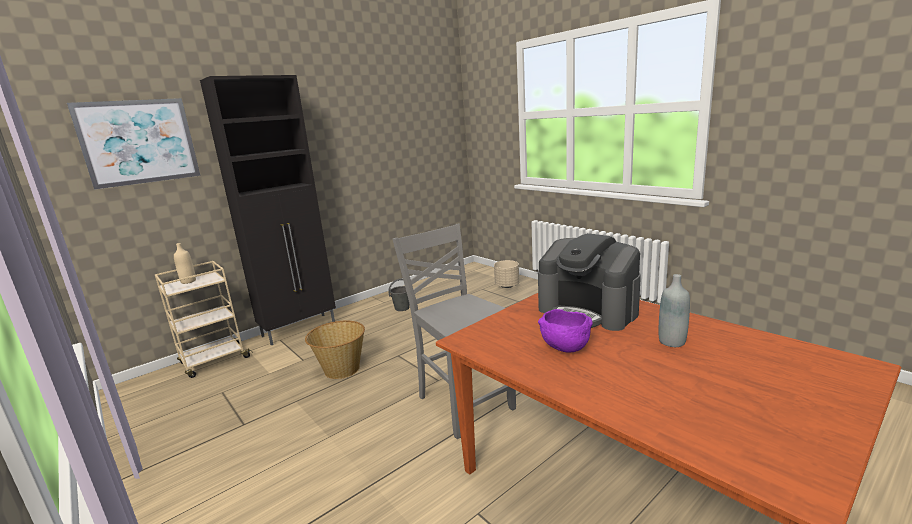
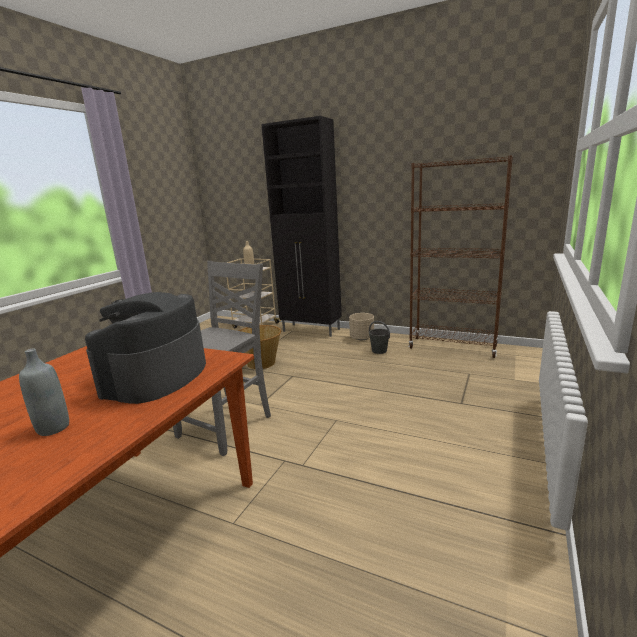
camera: 65 degrees right, 0 degrees up
(139, 142) = (243, 172): picture -> none
(436, 283) = (453, 347): none -> brown bookcase
(507, 286) = (498, 385): beige planter -> beige planter (362, 338)
(564, 348) = (69, 378): purple bowl -> none

